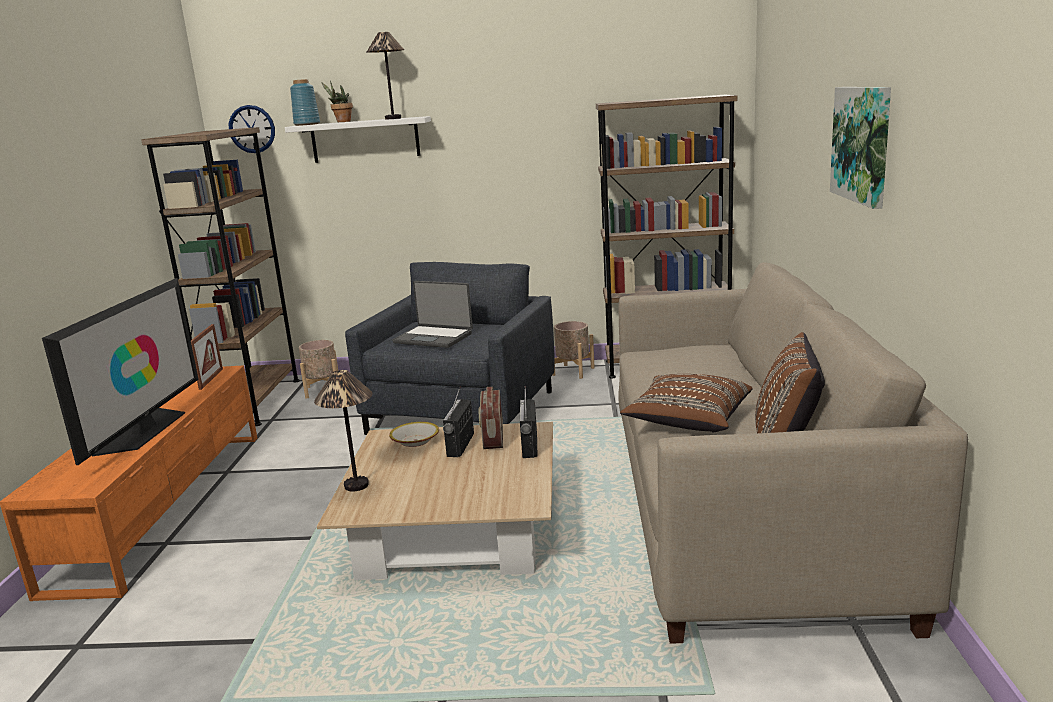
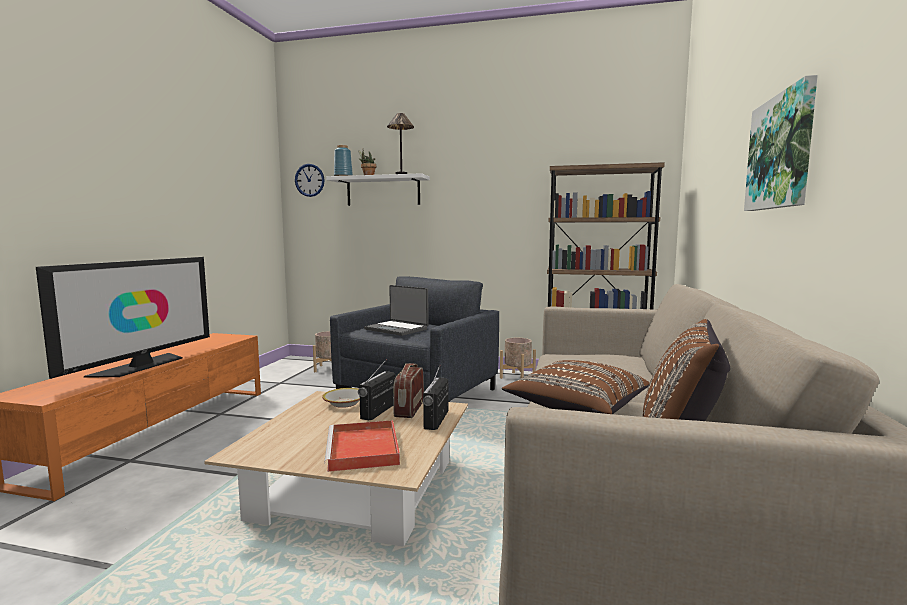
camera: 10 degrees right, 10 degrees down
(211, 379) = (226, 340): picture frame -> none
(255, 402) = (278, 370): brown bookcase -> none
(357, 485) = (269, 431): table lamp -> none
(474, 489) = (363, 449): none -> red tray

